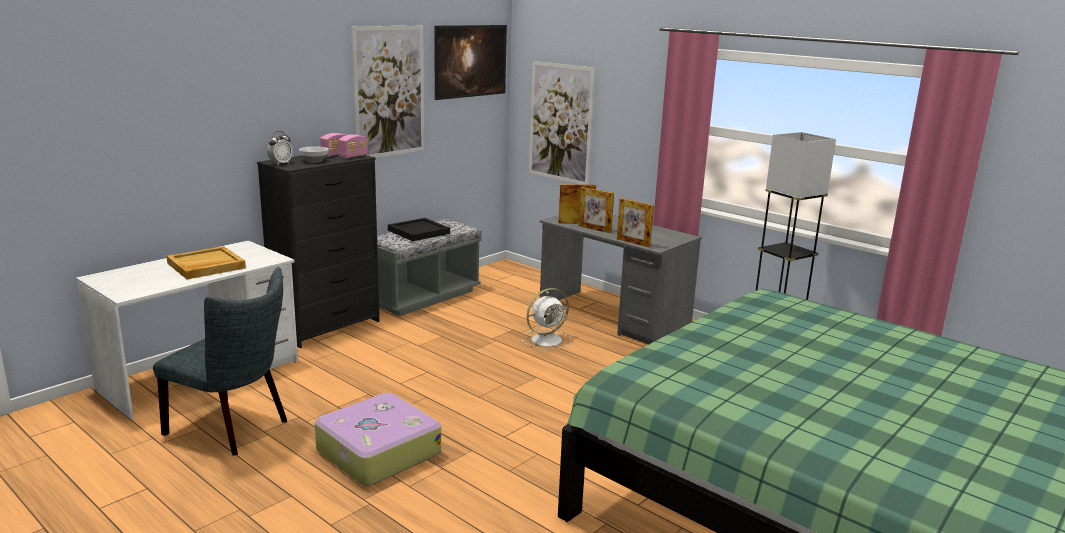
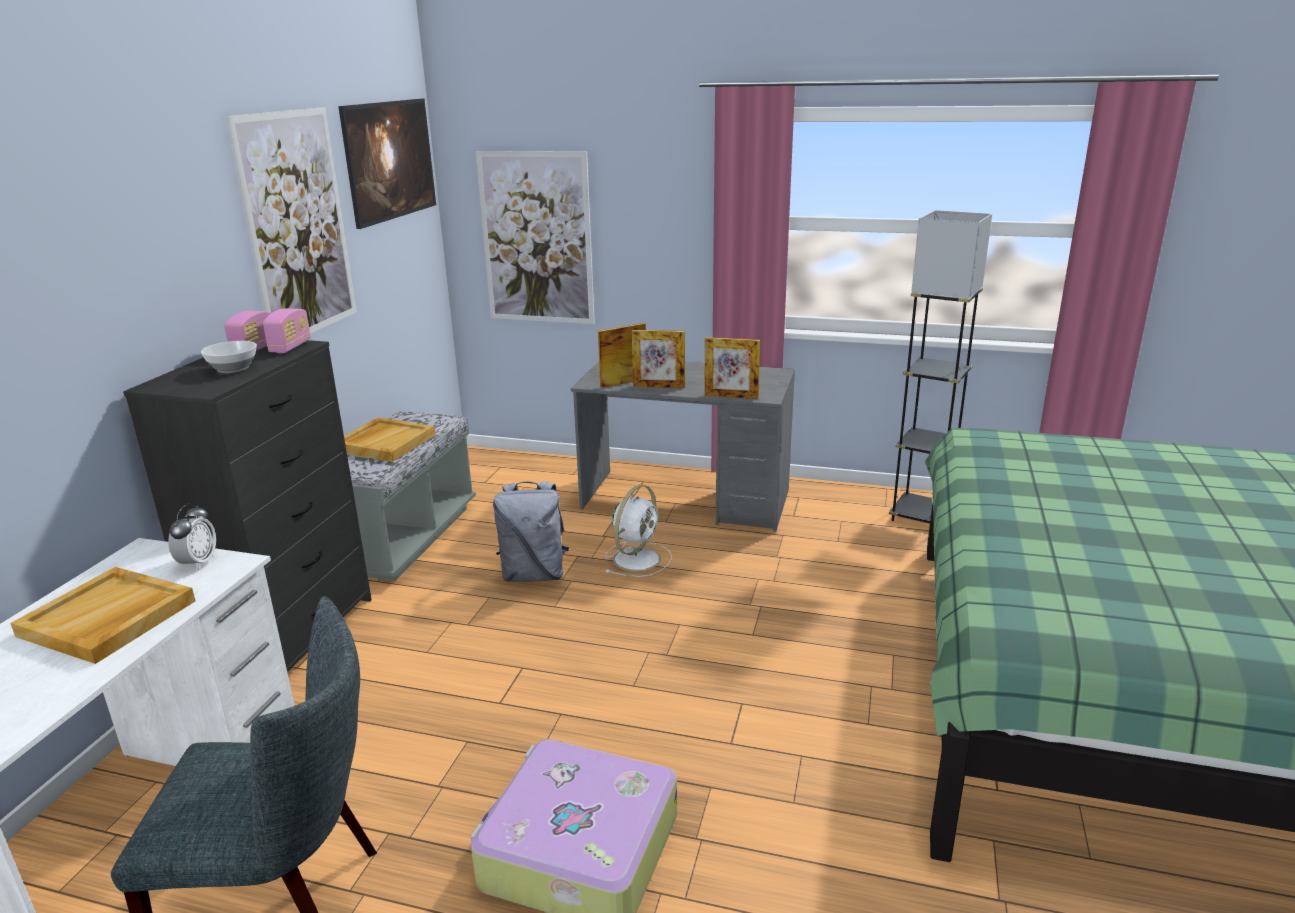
camera: 25 degrees left, 5 degrees up
(280, 164) = (177, 387): alarm clock -> alarm clock (198, 562)
(419, 231) = (385, 442): black tray -> beige tray
(478, 332) = (534, 574): none -> grey backpack

